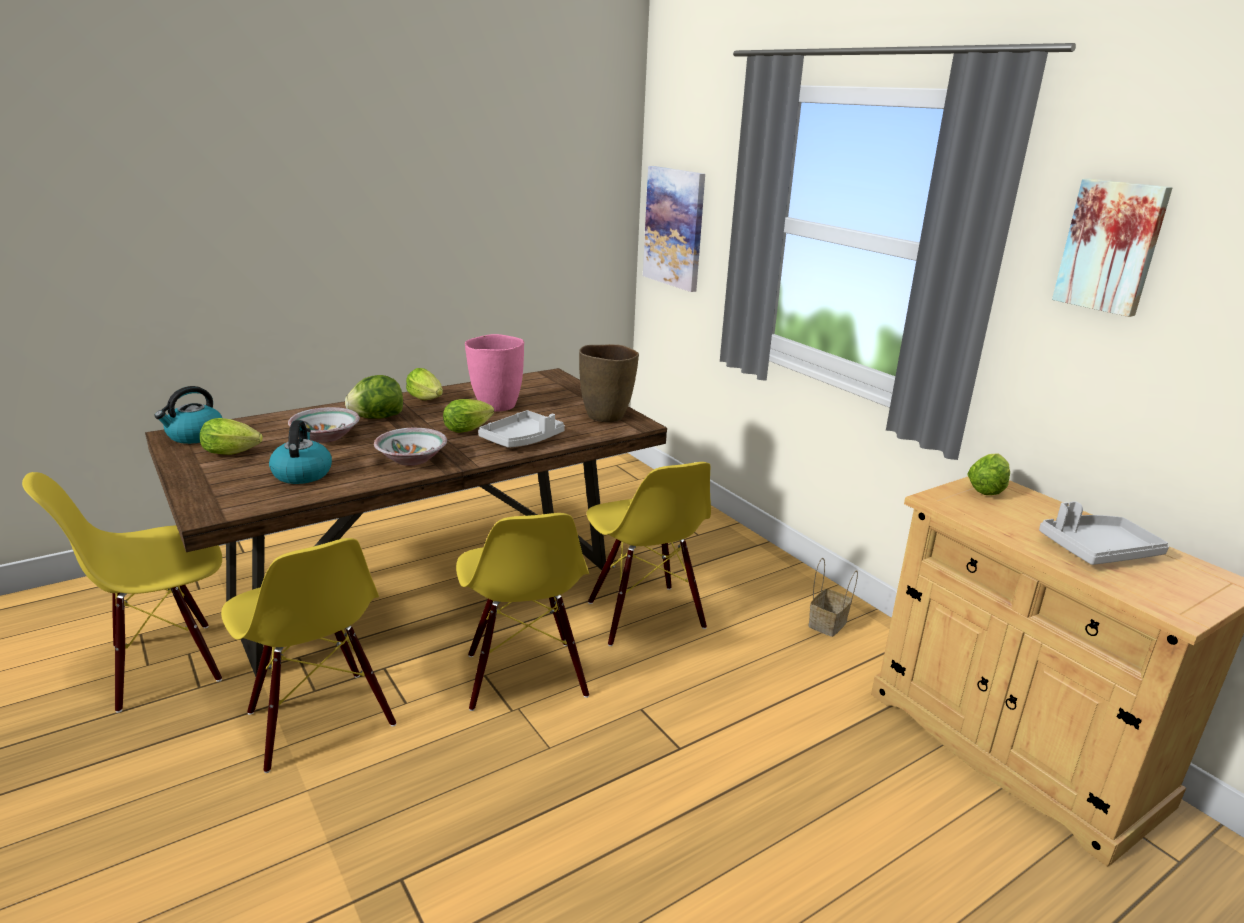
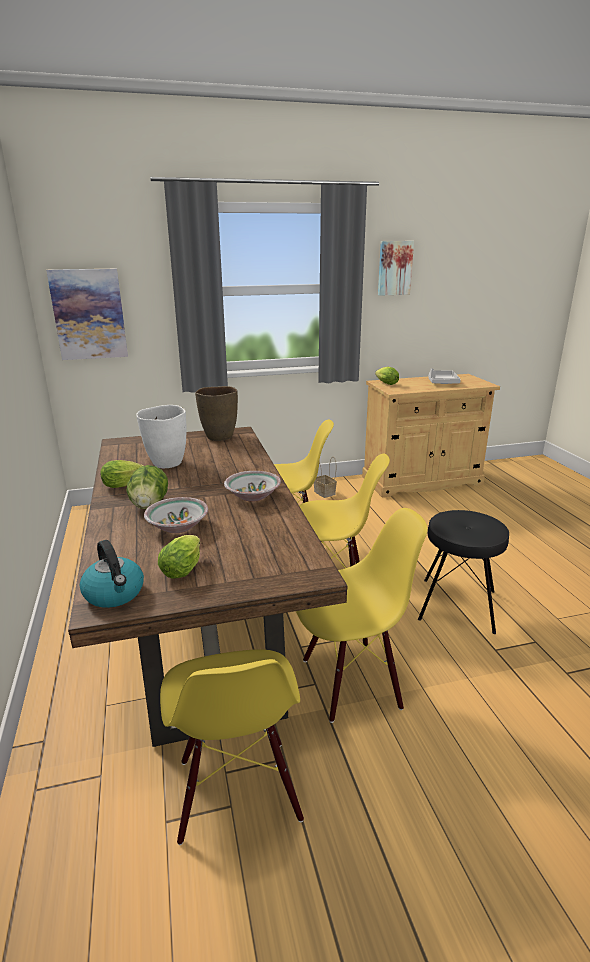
camera: 70 degrees left, 0 degrees up
(302, 473) = (255, 536): kettle -> none
(470, 429) = (208, 475): lettuce -> none
(496, 406) = (167, 463): pink vase -> white vase
(522, 440) = (242, 461): grey tray -> none
(523, 825) = (458, 604): none -> black stool

